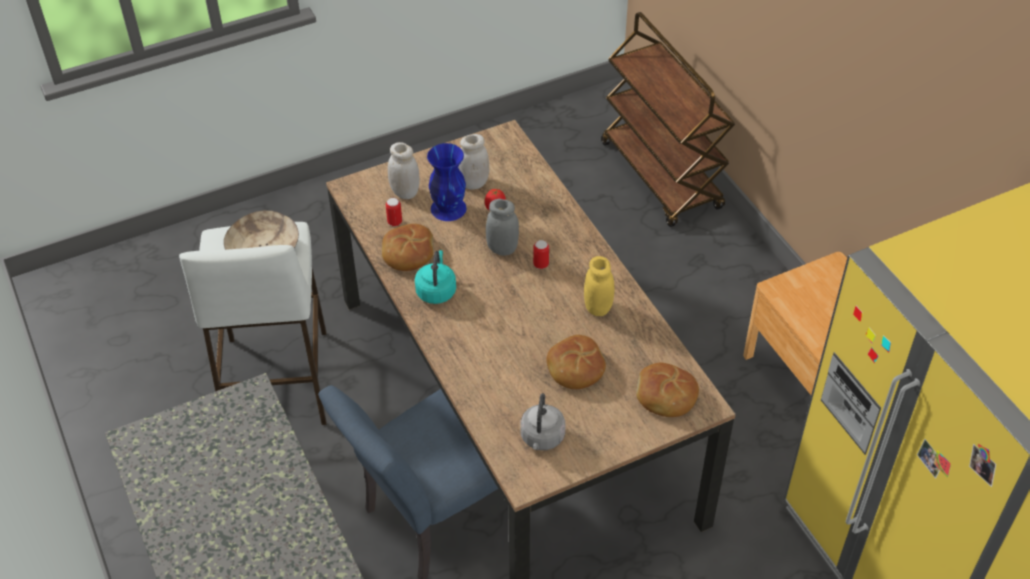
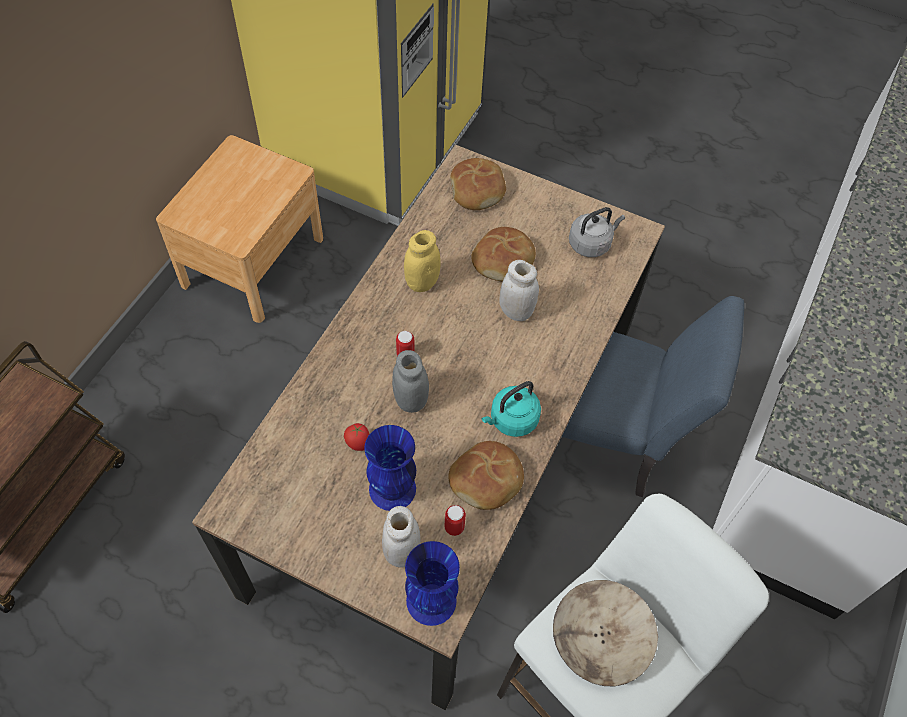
camera: 130 degrees left, 10 degrees up
(363, 190) = (432, 600): none -> blue vase
(473, 183) = (334, 491): white jar -> white jar (516, 311)

